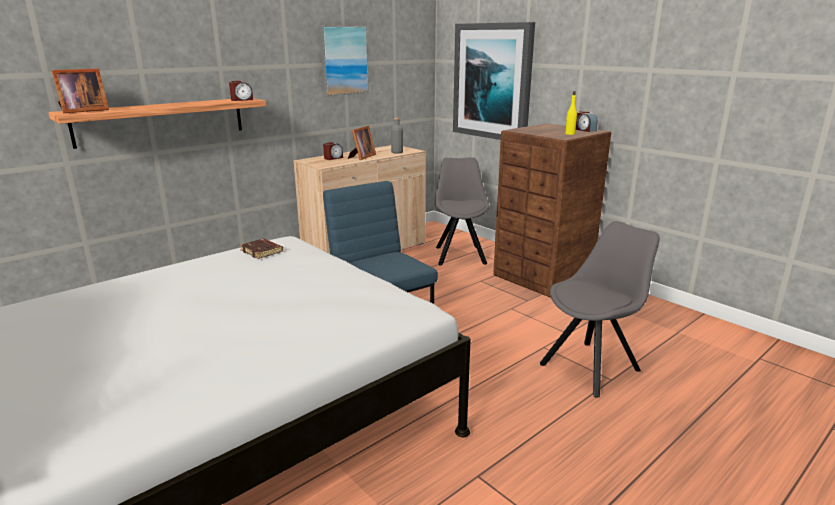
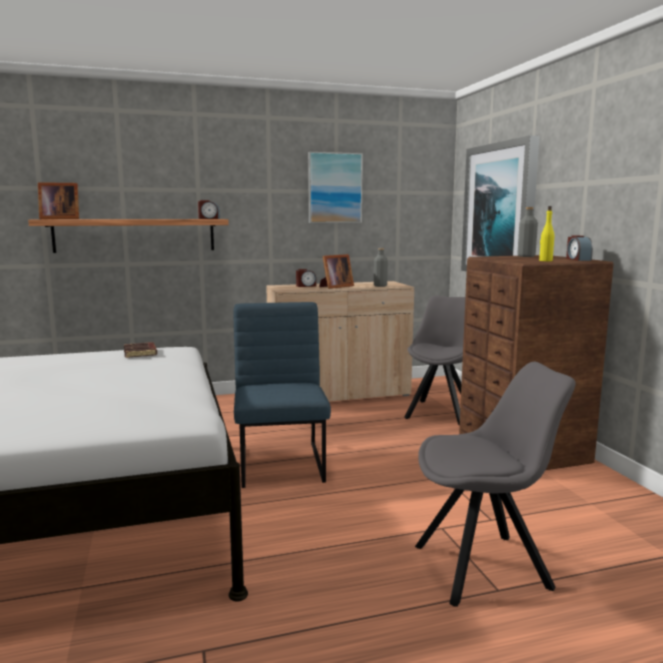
camera: 25 degrees right, 10 degrees down
(541, 127) = (526, 256): none -> grey bottle

